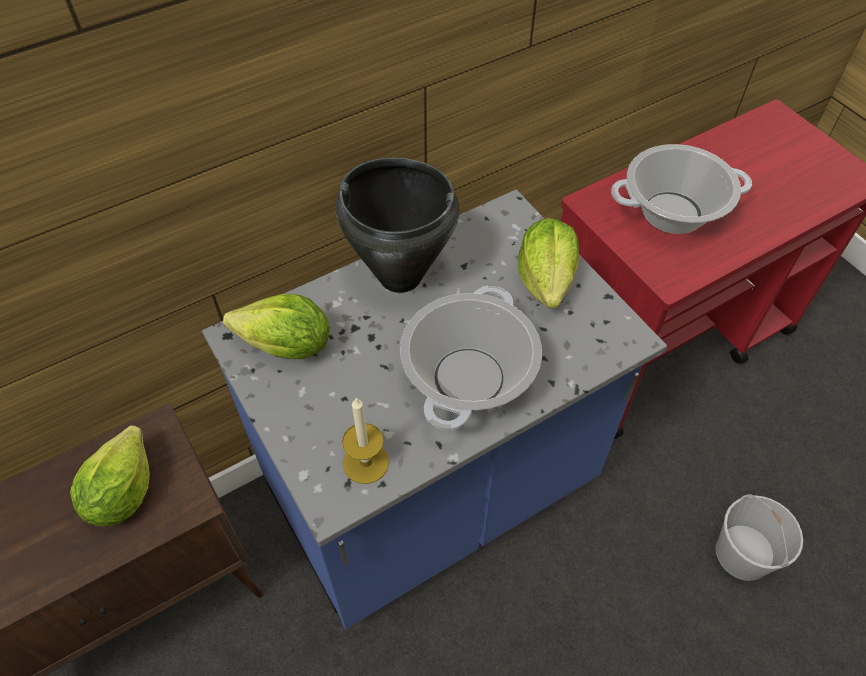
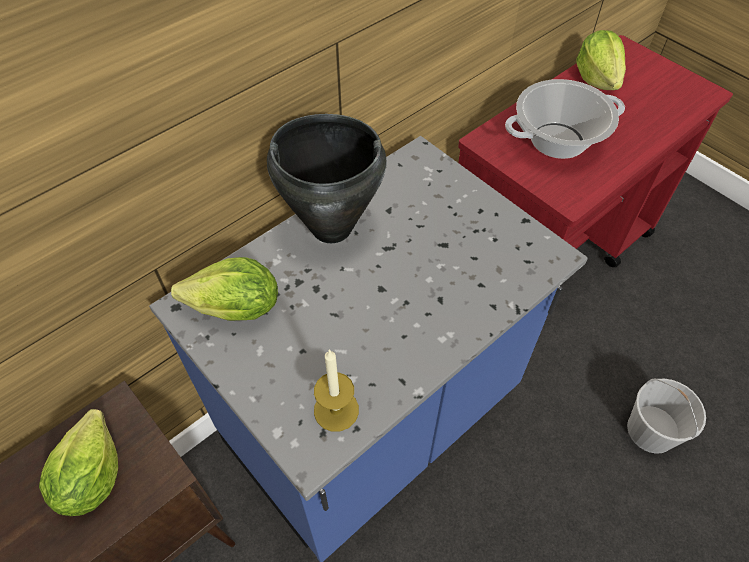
camera: 10 degrees left, 0 degrees up
(469, 378) = (417, 314): cooking pot -> none
(546, 280) = (466, 213): lettuce -> lettuce (597, 79)

